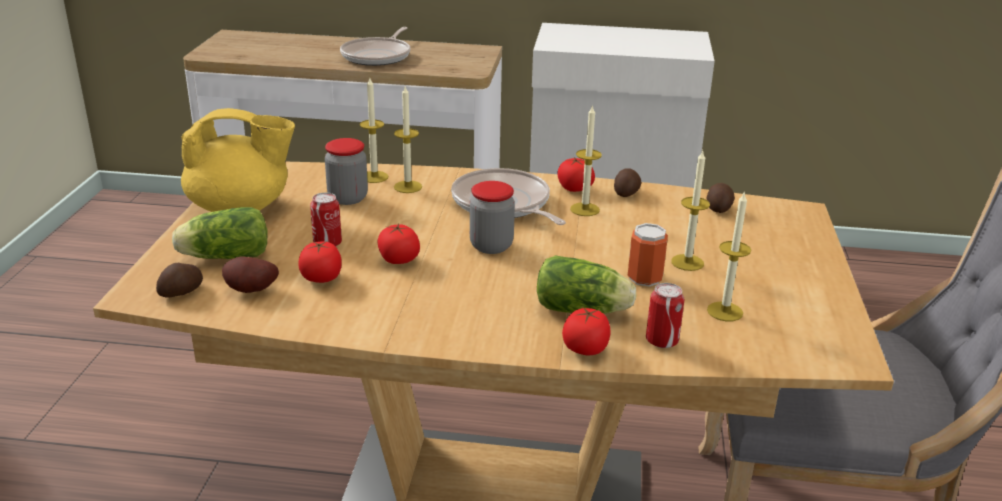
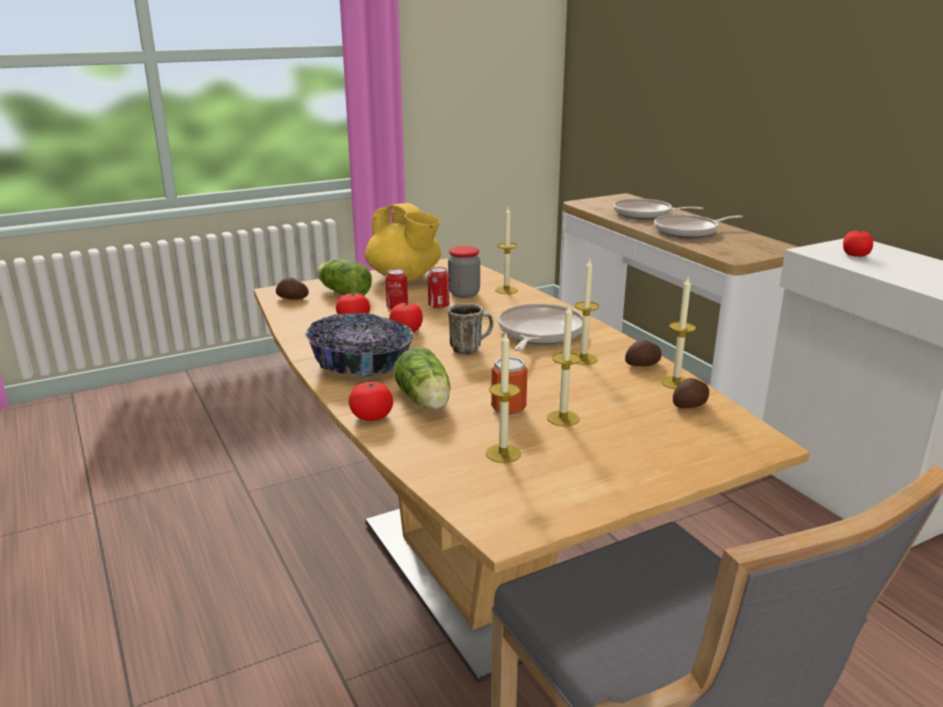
camera: 55 degrees right, 5 degrees down
(251, 291) = (314, 311): potato -> none
(300, 49) = (645, 214): none -> frying pan
(408, 187) = (510, 302): candle -> candle (676, 383)
(448, 313) = (361, 363): none -> bowl
(491, 246) = (470, 348): jar -> mug
(574, 189) = (611, 346): tomato -> tomato (855, 255)
(662, 341) = (419, 440): can -> can (438, 306)

